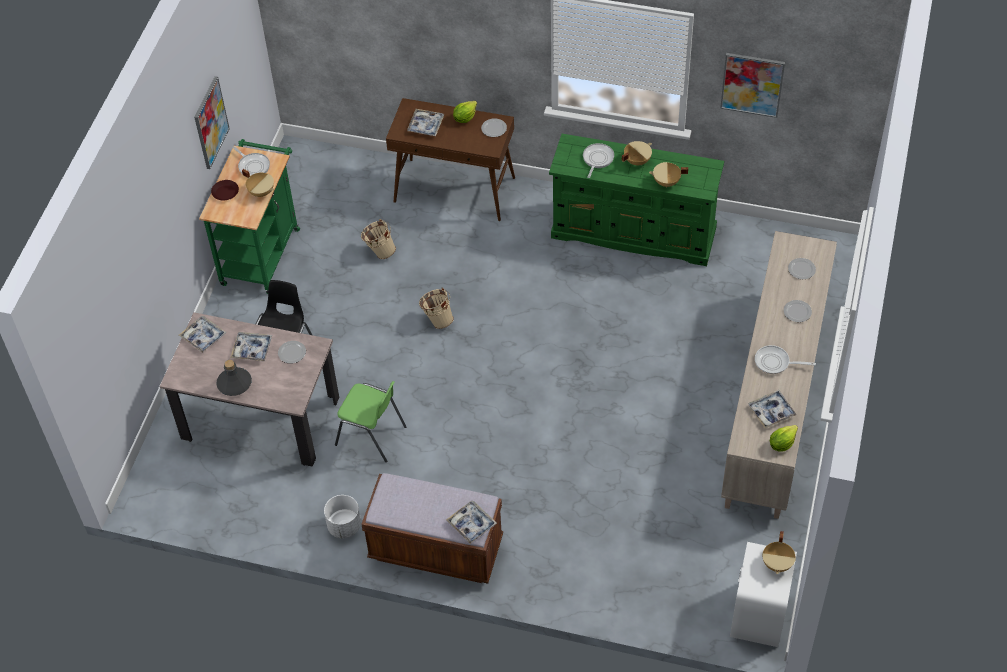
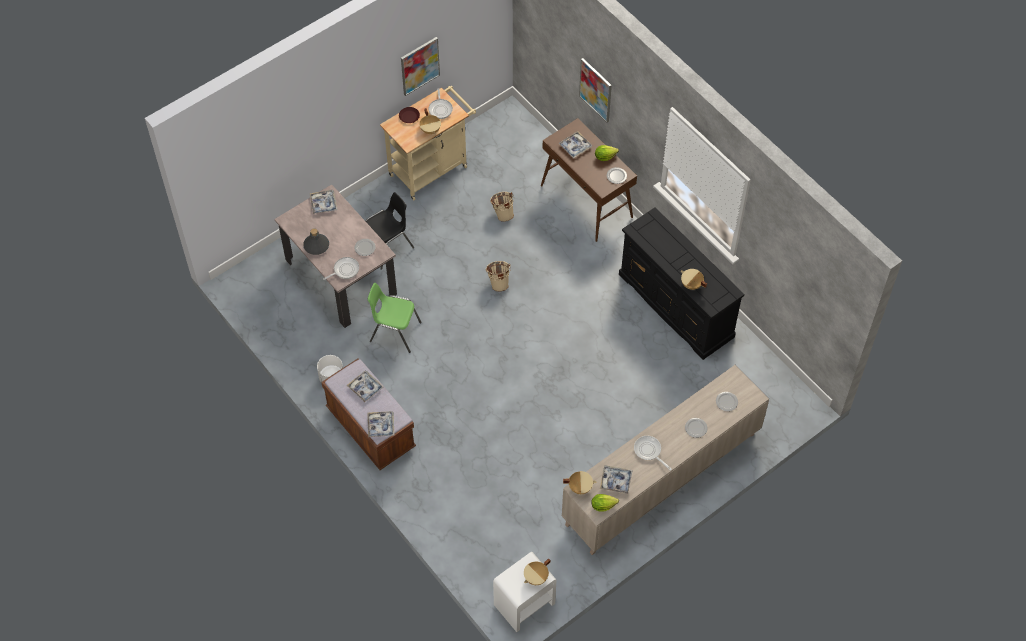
camera: 35 degrees right, 5 degrees up
(252, 349) = (344, 230): tray -> tray (365, 388)
(262, 252) = (432, 168): green cart -> beige cart
(371, 436) = (395, 332): green chair -> green chair turned 135 degrees clockwise
(597, 159) = (661, 240): frying pan -> frying pan (345, 270)
(634, 232) = (676, 306): green dresser -> black dresser
(636, 161) = (686, 257): beige cooking pot -> beige cooking pot (580, 487)
(752, 84) = (777, 253): picture -> picture (596, 90)

